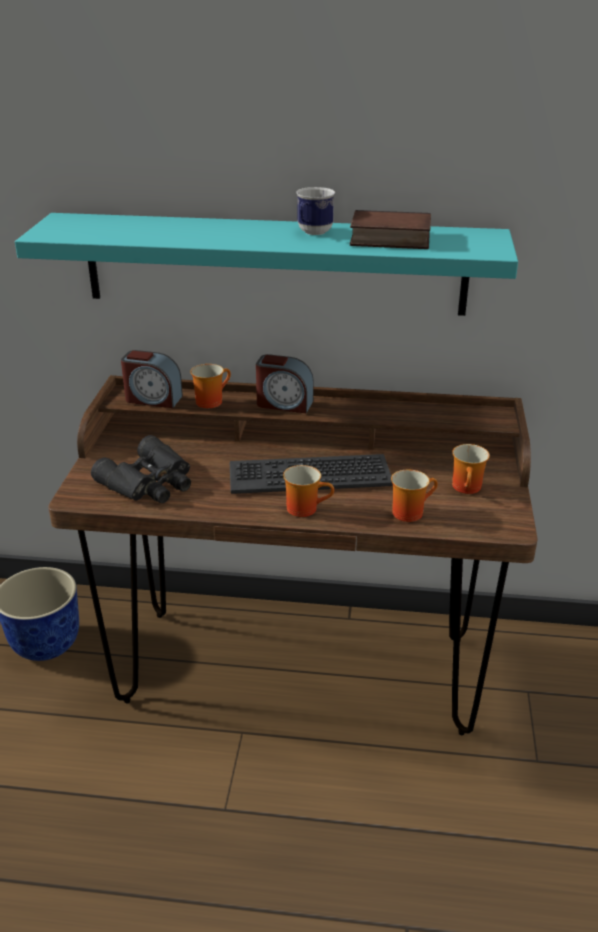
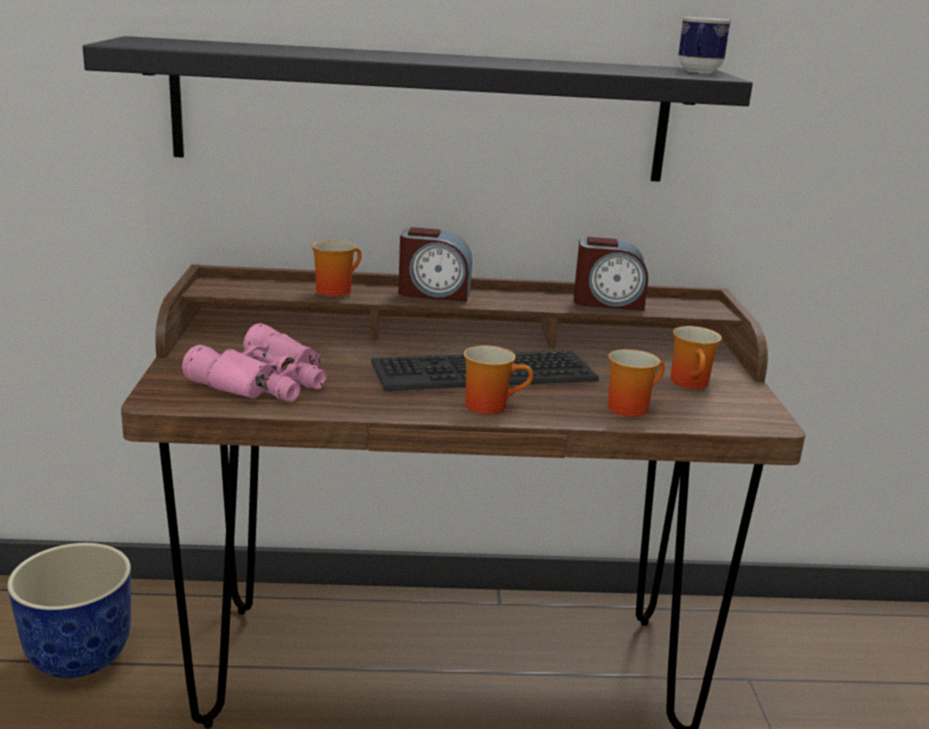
camera: 10 degrees left, 10 degrees down
(150, 483) = (266, 382): black binoculars -> pink binoculars
(153, 399) = (256, 288): alarm clock -> alarm clock (608, 302)
(274, 264) = (422, 112): turquoise shelf -> black shelf
(312, 233) = (482, 59): mug -> mug (698, 71)
(388, 239) = (581, 66): book -> none

